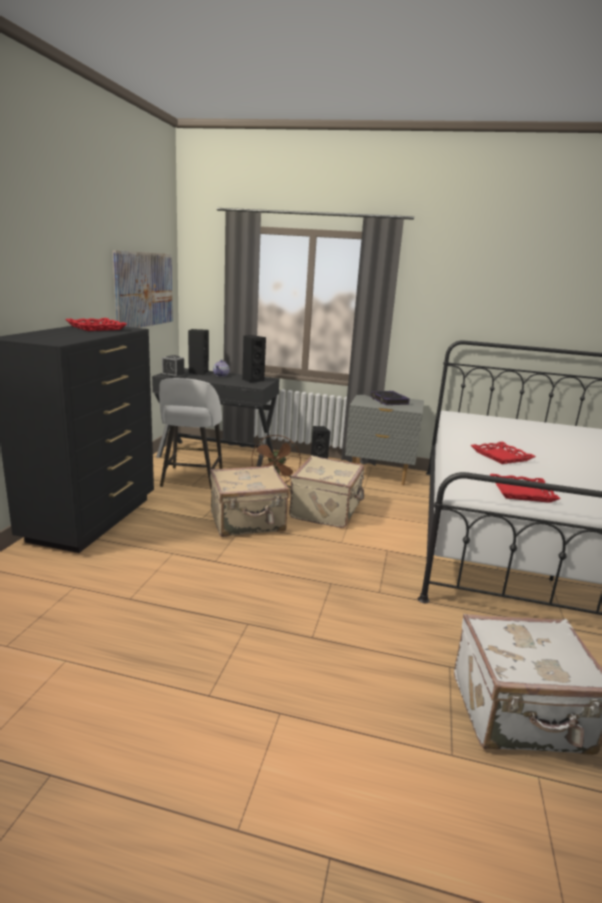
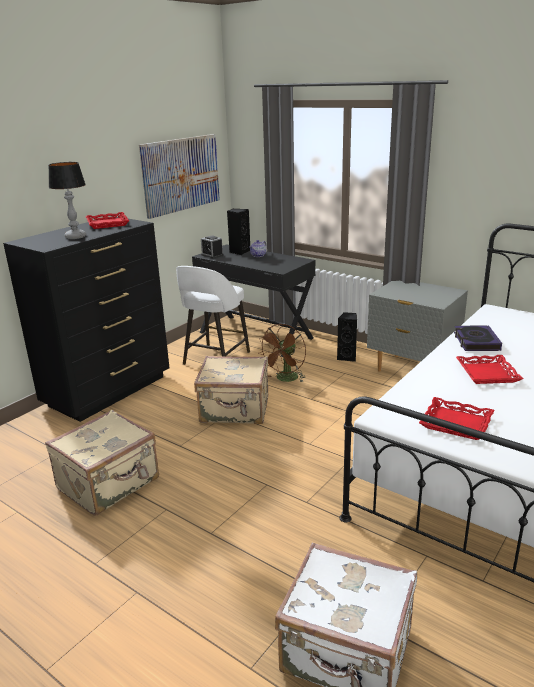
camera: 25 degrees right, 5 degrees up
(76, 336) = (75, 237): none -> table lamp
(252, 380) = (283, 262): black speaker -> none
(327, 511) = (321, 407): beige suitcase -> beige suitcase (109, 484)
(388, 401) = (421, 290): book -> book (476, 342)

